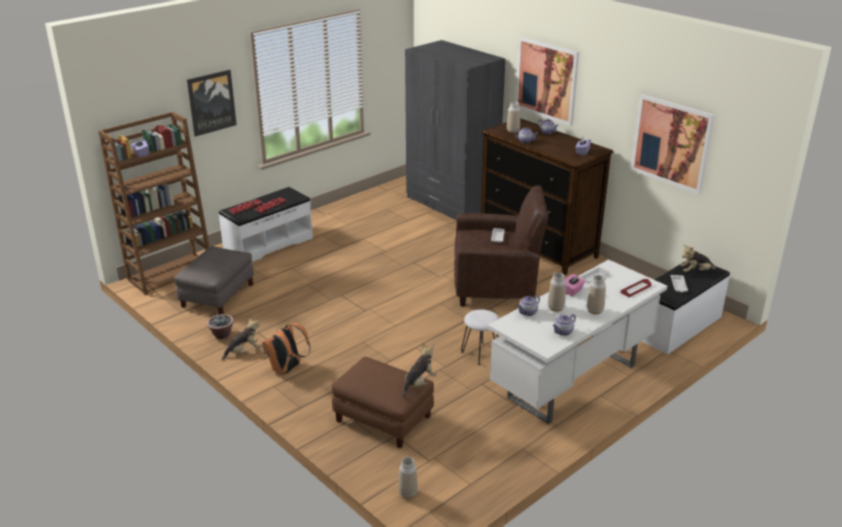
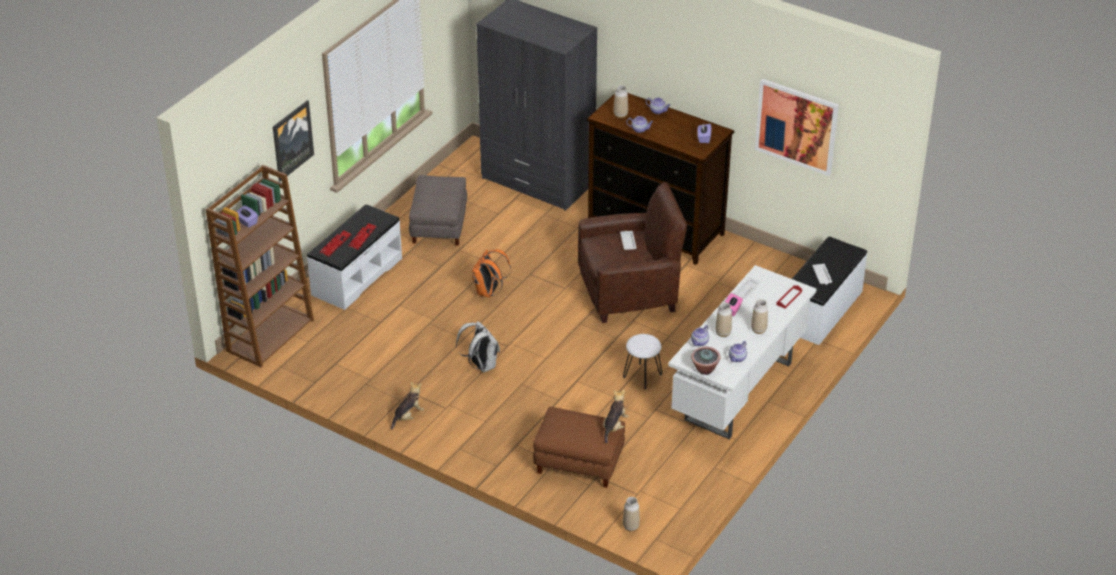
camera: 15 degrees left, 10 degrees up
(217, 295) = (340, 354): grey ottoman -> grey ottoman (438, 225)
(221, 335) = (374, 401): potted plant -> potted plant (704, 369)
(287, 369) = (462, 428): orange backpack -> orange backpack (488, 292)
(333, 322) = (481, 365): none -> white backpack
(546, 80) = (650, 54): picture -> none
(695, 271) = (835, 255): plush toy -> none

